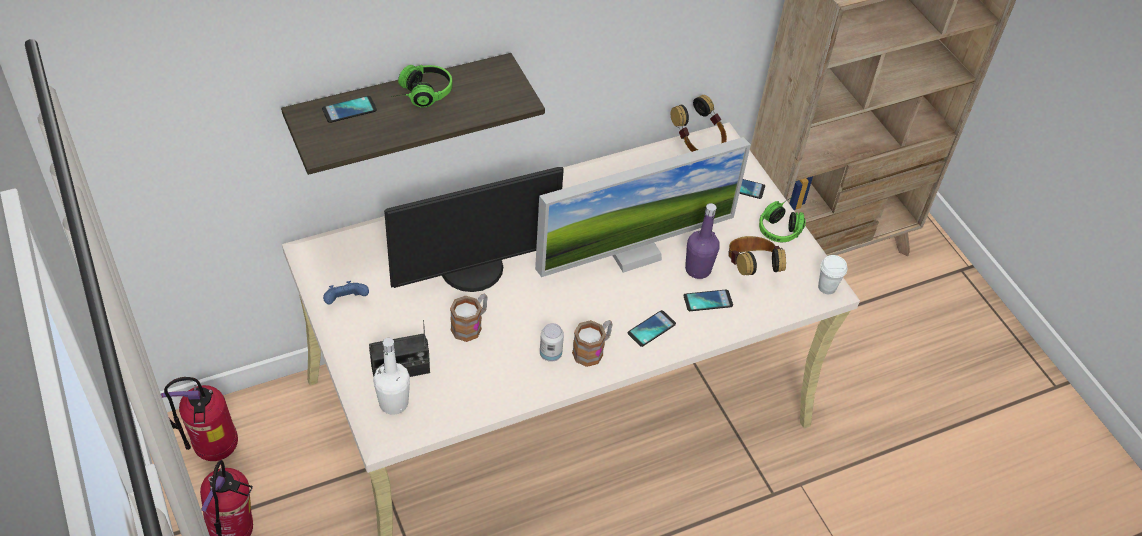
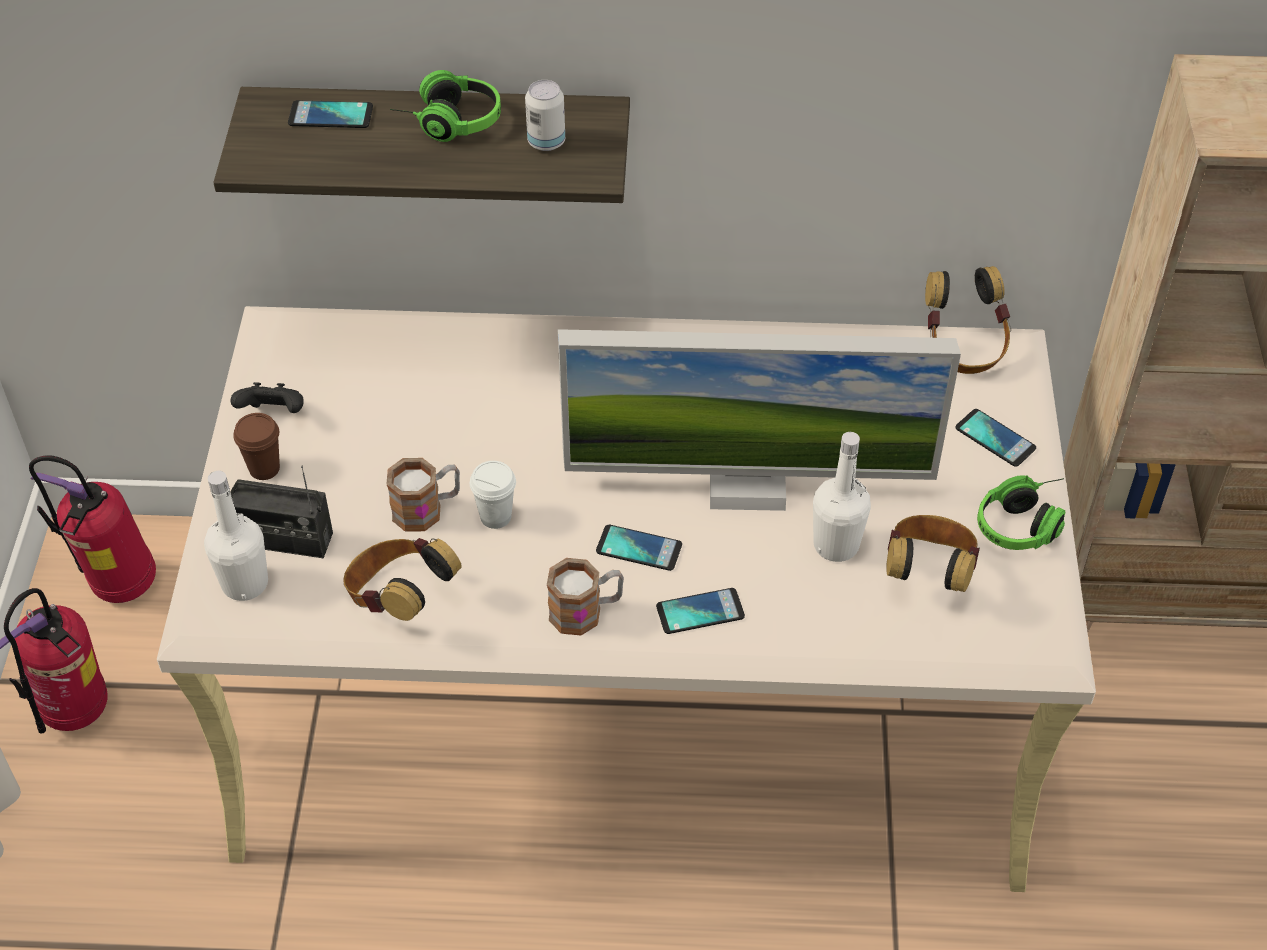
camera: 30 degrees right, 0 degrees up
(346, 301) = (274, 414): blue game controller -> black game controller
(361, 334) = (264, 468): none -> brown cup
(473, 270) = (482, 429): monitor -> none
(487, 379) = (400, 598): none -> headphones
(550, 354) = (517, 594): can -> can (546, 142)
(698, 269) = (836, 545): purple bottle -> white bottle
(708, 301) = (821, 600): phone -> phone (639, 548)
(827, 287) = (1042, 649): white cup -> white cup (495, 517)

